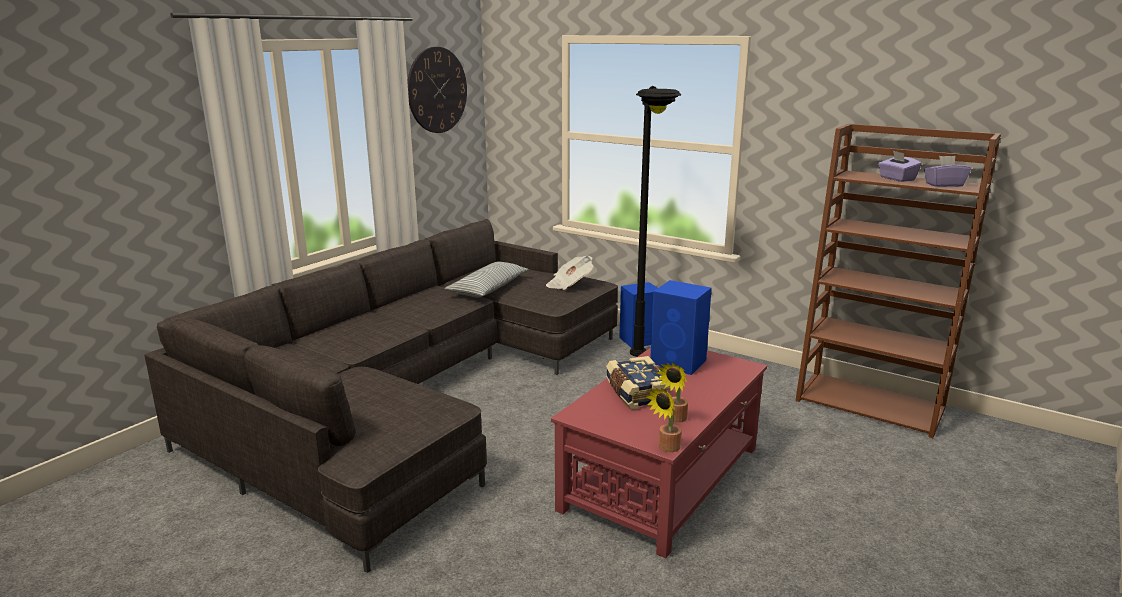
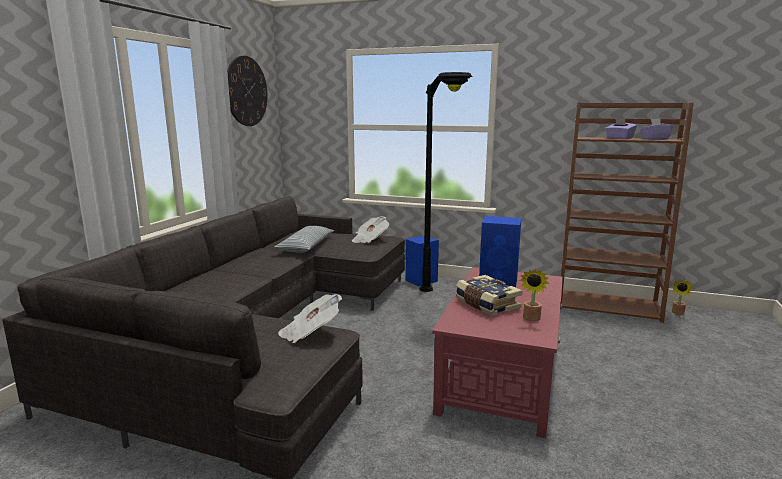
camera: 15 degrees left, 5 degrees down
(425, 404) = (310, 333): none -> newspaper
(666, 448) = (544, 340): potted plant -> potted plant (678, 313)

